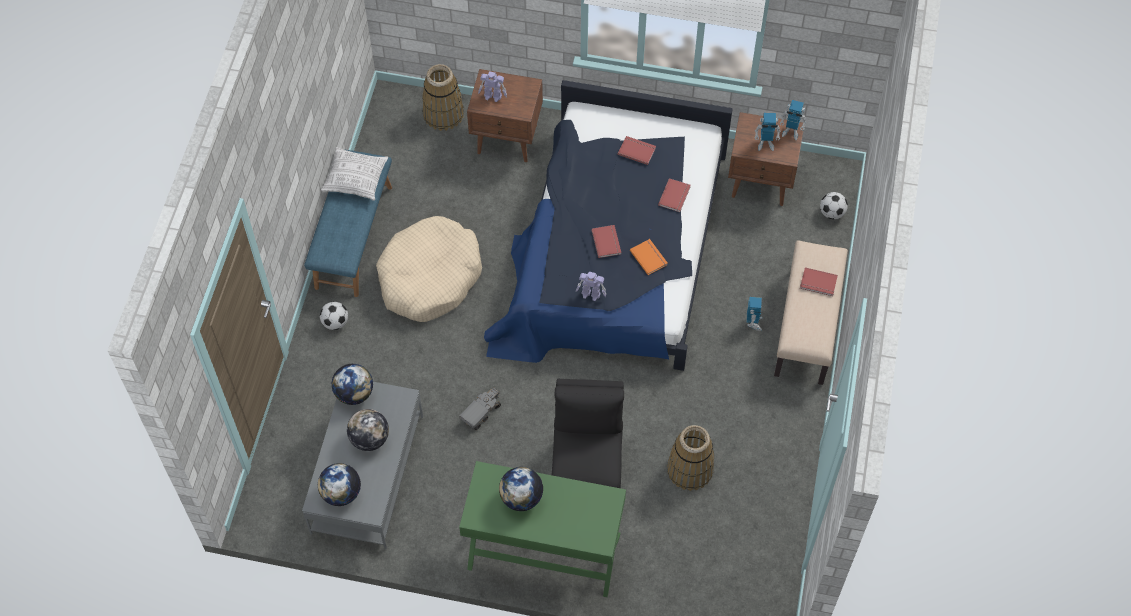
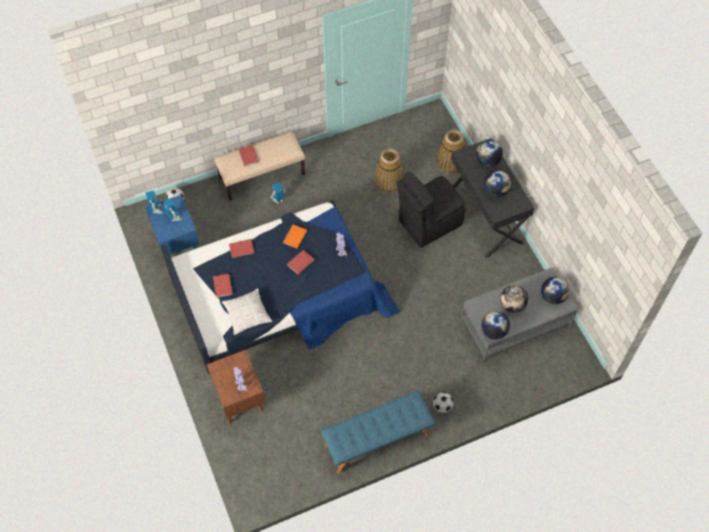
camera: 125 degrees left, 0 degrees up
(356, 179) = (354, 435): pillow -> pillow (247, 314)
(429, 277) = (372, 376): beige dog bed -> none
(443, 114) = (246, 453): basket -> basket (450, 163)
(481, 412) = (435, 292): toy truck -> none
(543, 552) = (485, 216): green desk -> black desk
(577, 523) = (487, 160): none -> globe
(761, 182) = (178, 245): brown nightstand -> blue nightstand

